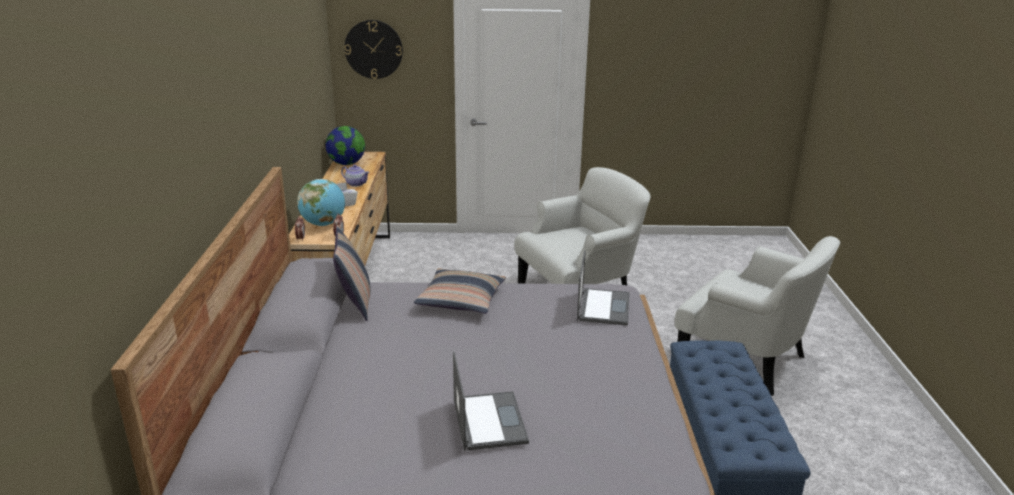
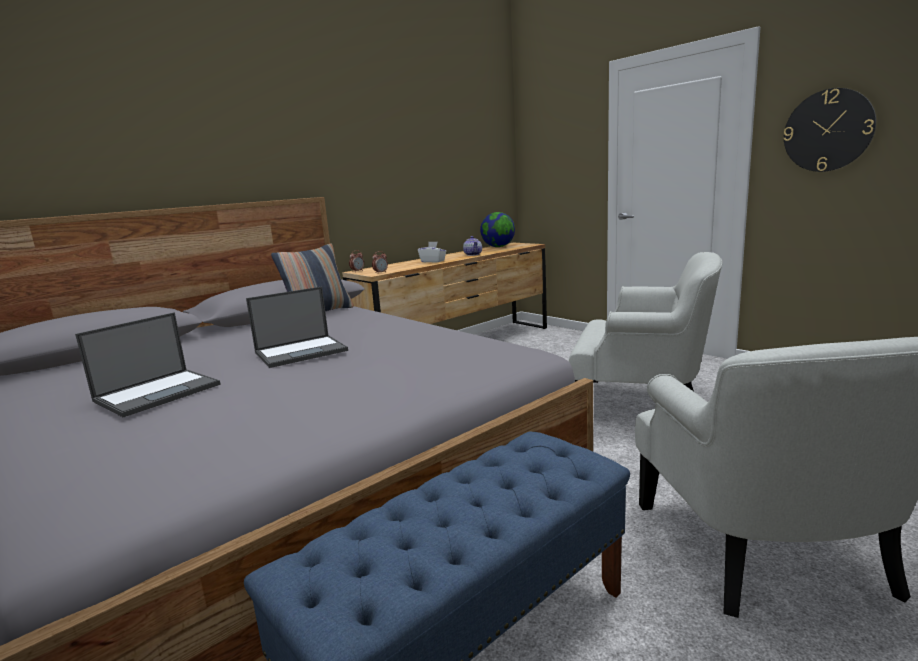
camera: 50 degrees right, 10 degrees down
(323, 224) = (391, 267): globe -> none
(373, 49) = (544, 147): wall clock -> wall clock (828, 130)
(461, 300) = (380, 327): pillow -> none
(603, 306) = (471, 358): laptop -> laptop (302, 351)

